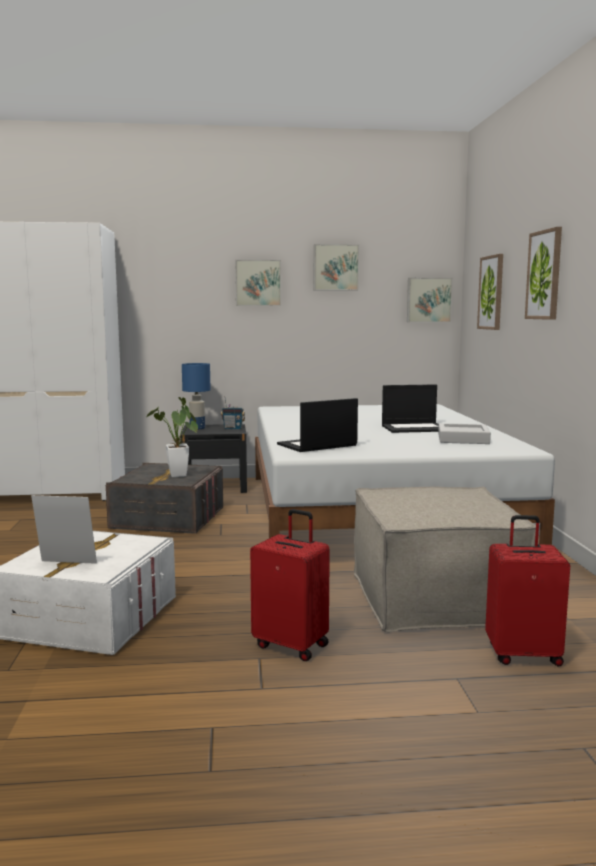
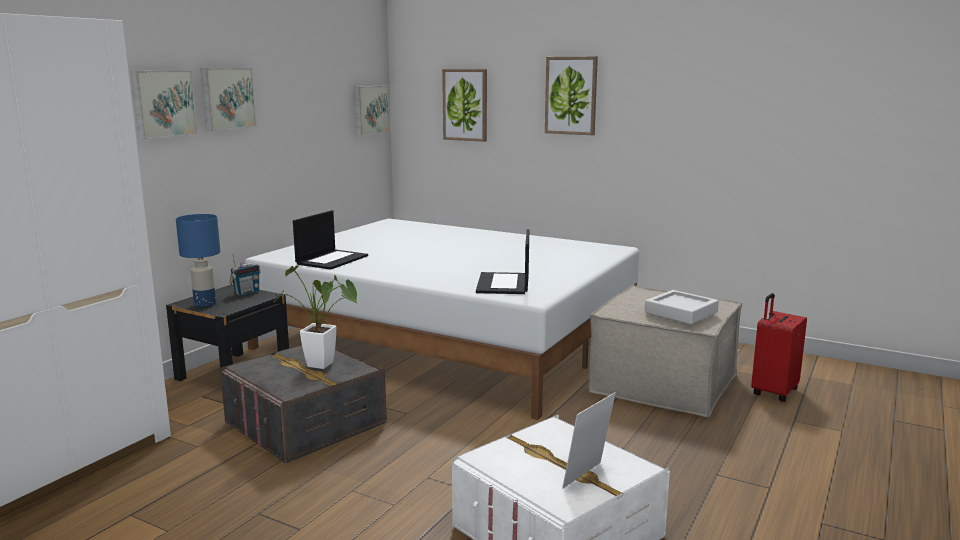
camera: 55 degrees left, 5 degrees up
(292, 645) = (703, 455): red suitcase -> none
(335, 267) = (297, 76): picture -> picture (162, 103)
(415, 428) = (484, 247): laptop -> laptop (332, 260)
(463, 439) = (552, 249): grey tray -> grey tray (681, 312)

